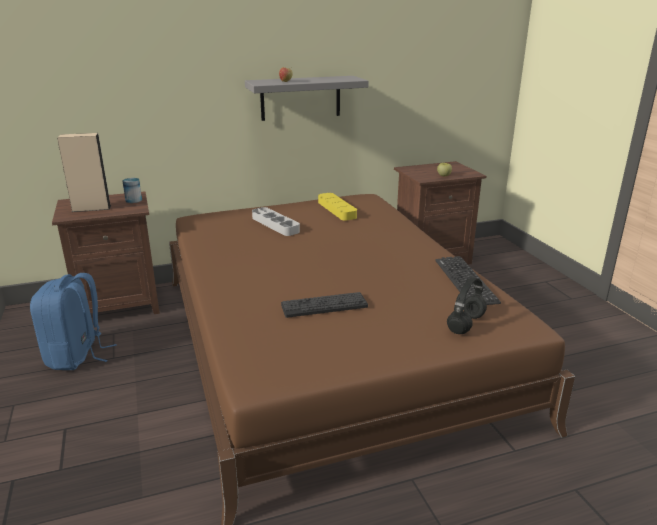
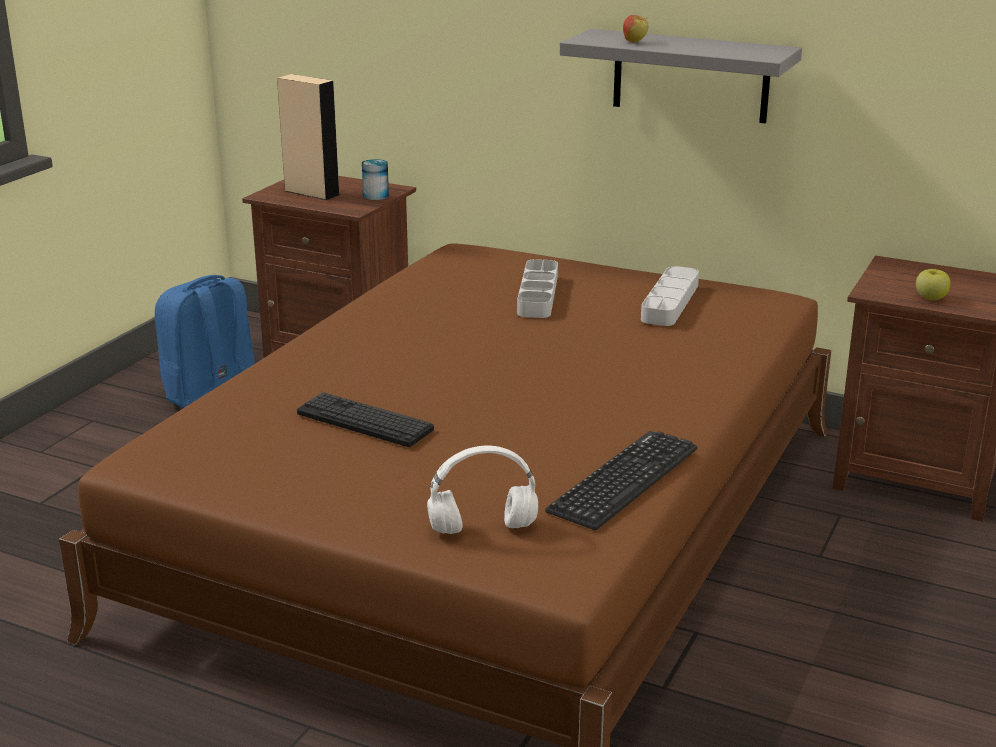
camera: 45 degrees right, 0 degrees up
(336, 209) = (670, 302): yellow tray -> grey tray
(466, 325) = (481, 529): black headphones -> white headphones

